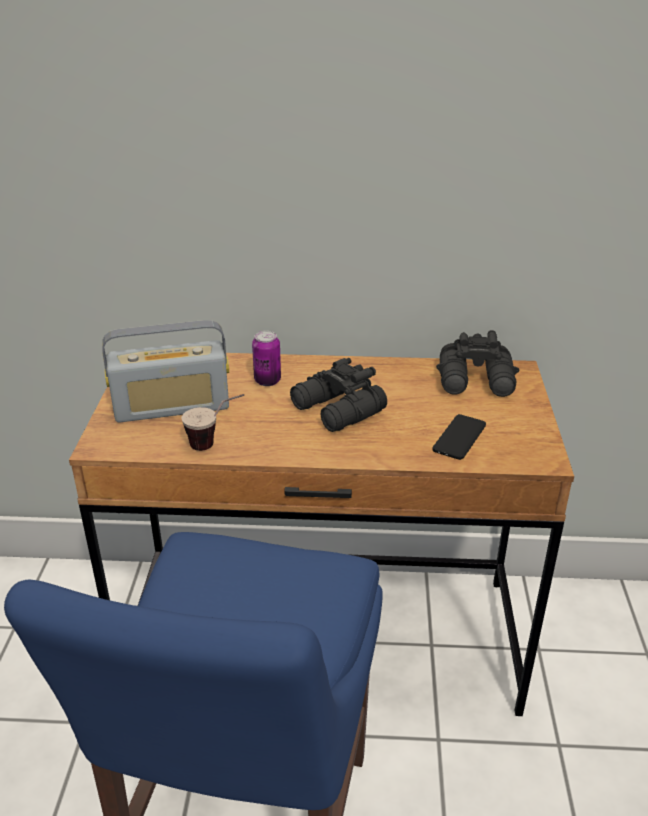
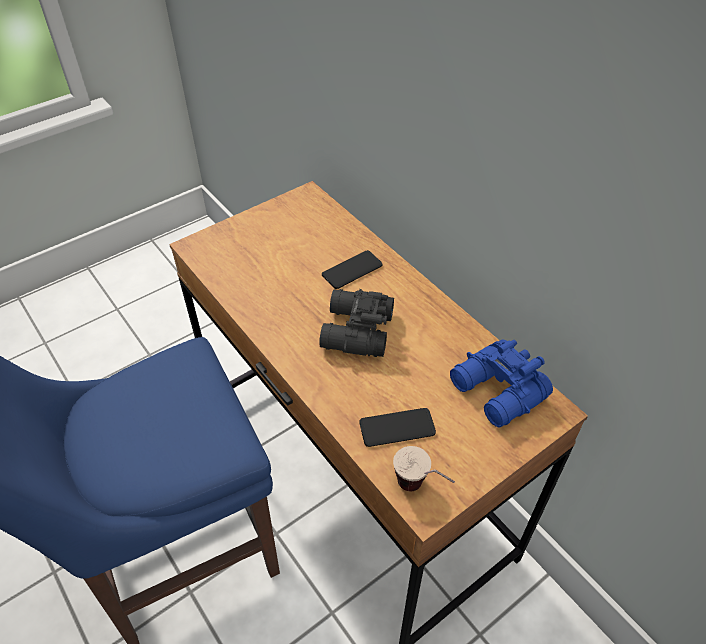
camera: 50 degrees right, 15 degrees up
(172, 407) = (268, 247): radio -> none
(216, 444) = (248, 296): cup -> cup (421, 490)
(267, 381) = (352, 270): can -> phone
(477, 381) = (497, 392): black binoculars -> blue binoculars

